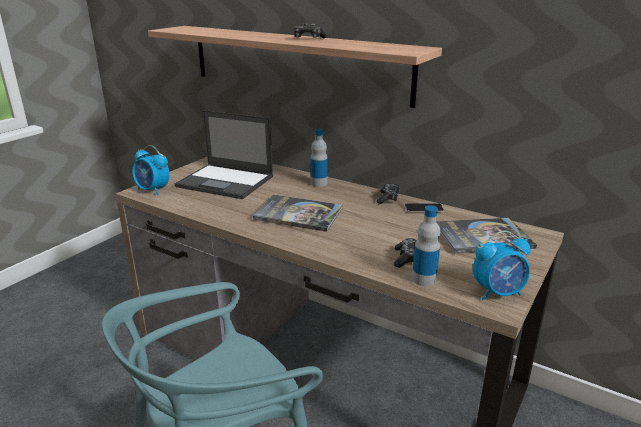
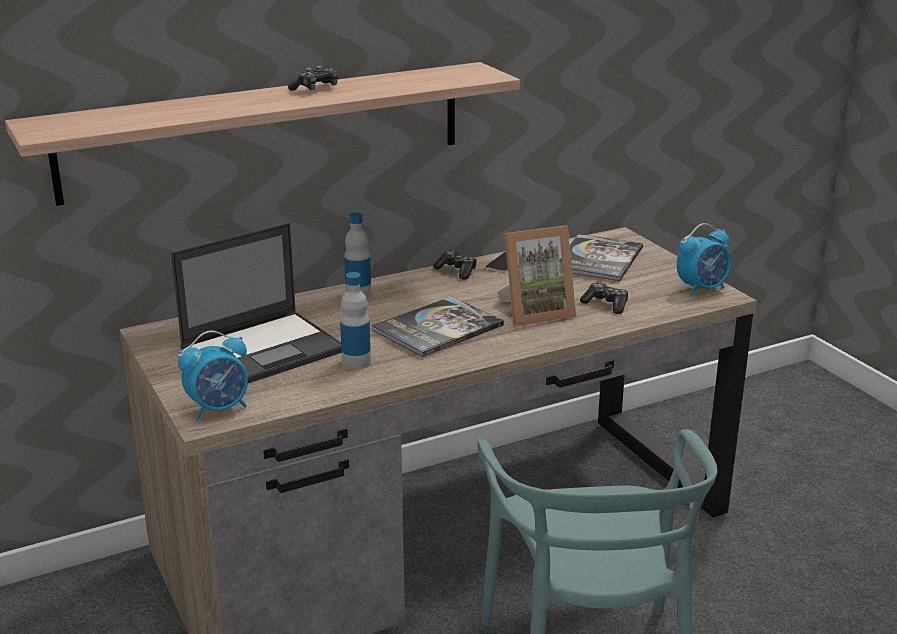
camera: 60 degrees left, 0 degrees up
(359, 236) = (535, 312): none -> picture frame
(424, 279) = (653, 309): bottle -> bottle (356, 362)
(498, 293) = (702, 288): alarm clock -> alarm clock turned 45 degrees clockwise

